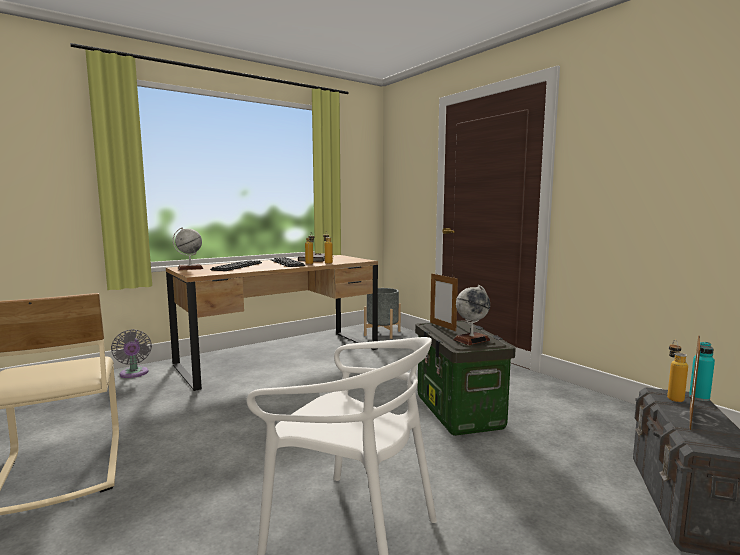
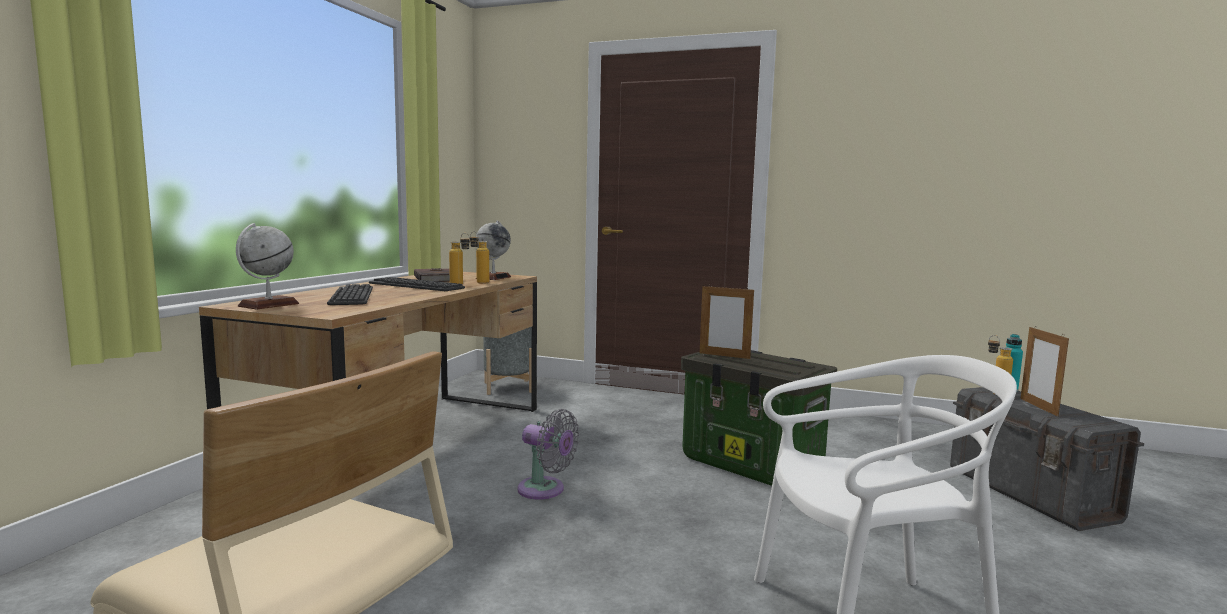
camera: 35 degrees left, 0 degrees up
(134, 374) = (147, 542): grey fan -> grey fan (545, 490)
(471, 340) = (789, 365): globe -> globe (493, 277)

